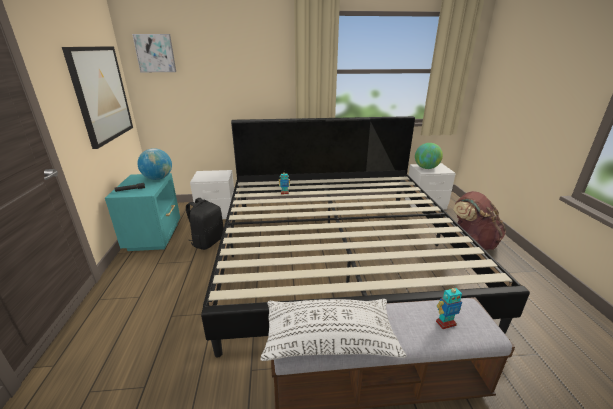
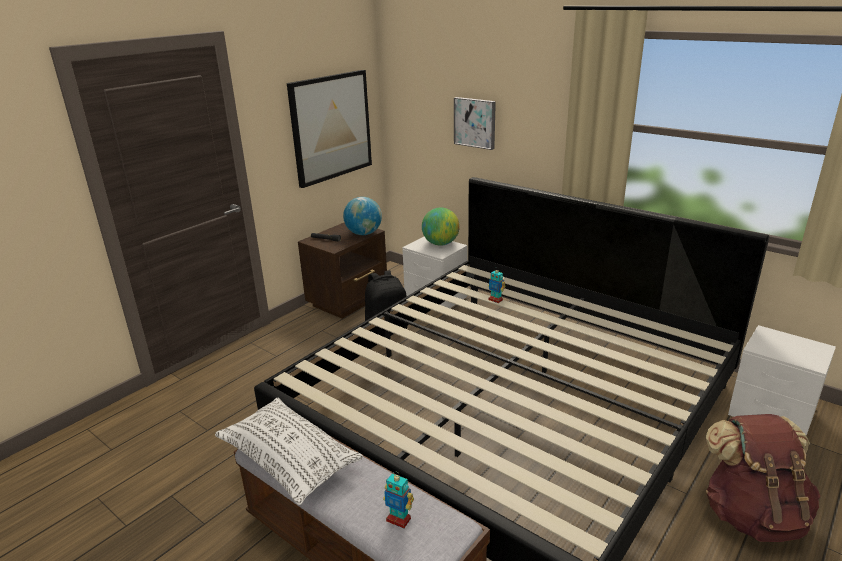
camera: 45 degrees right, 0 degrees up
(155, 53) = (411, 77): picture -> picture (475, 122)
(155, 236) = (349, 301): turquoise nightstand -> brown nightstand
(426, 168) = (777, 343): globe -> globe (440, 244)

